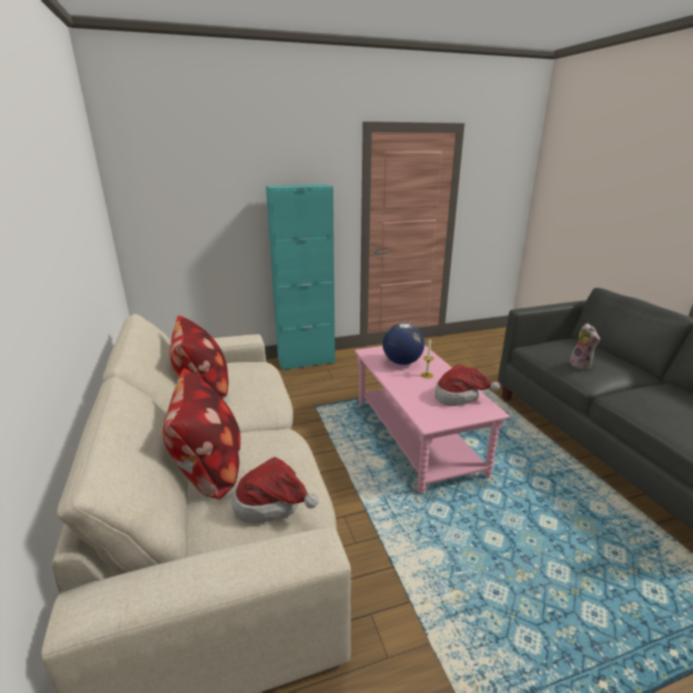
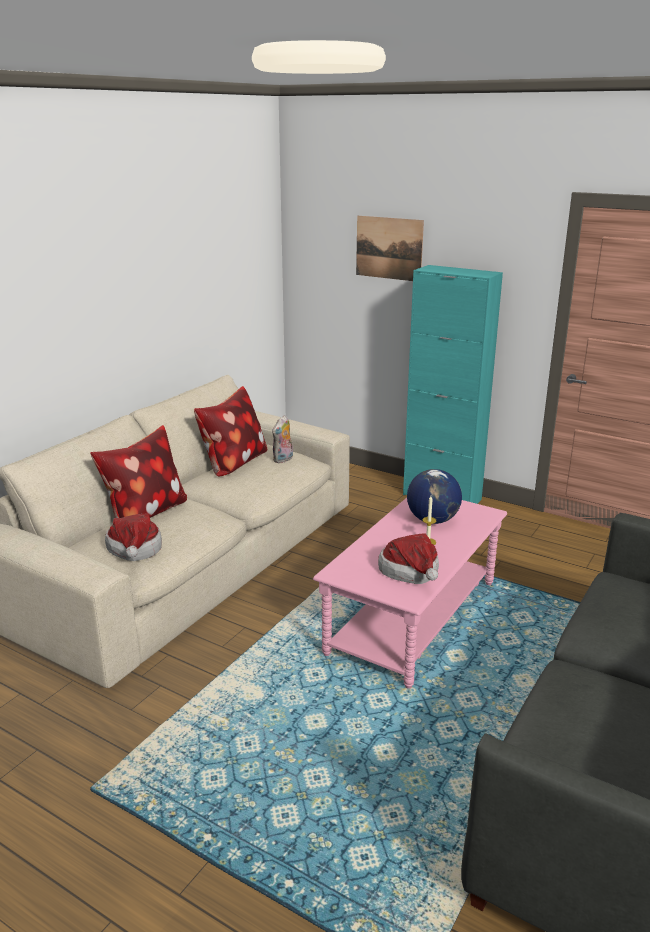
camera: 50 degrees right, 0 degrees up
(223, 176) = (389, 248): none -> picture
(582, 365) = (610, 621): plush toy -> plush toy (283, 459)

